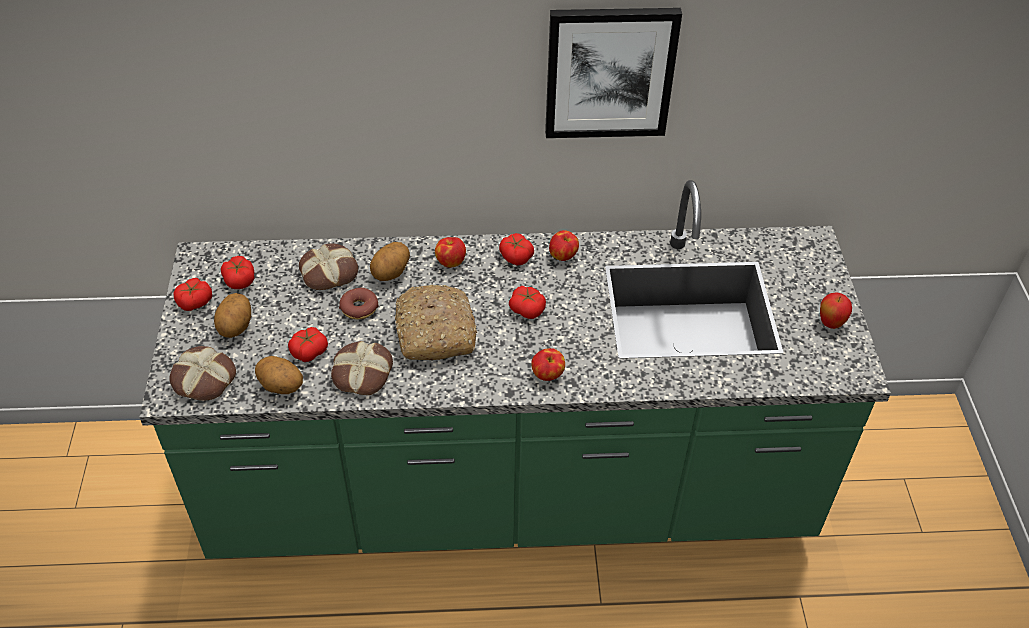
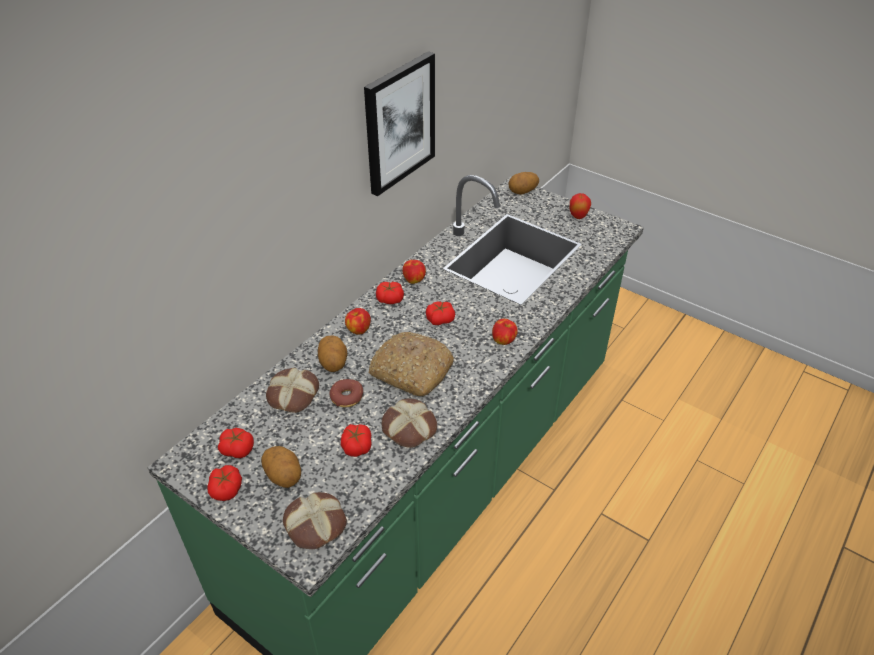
camera: 50 degrees left, 5 degrees down
(281, 387) = (374, 480): potato -> potato (523, 192)

